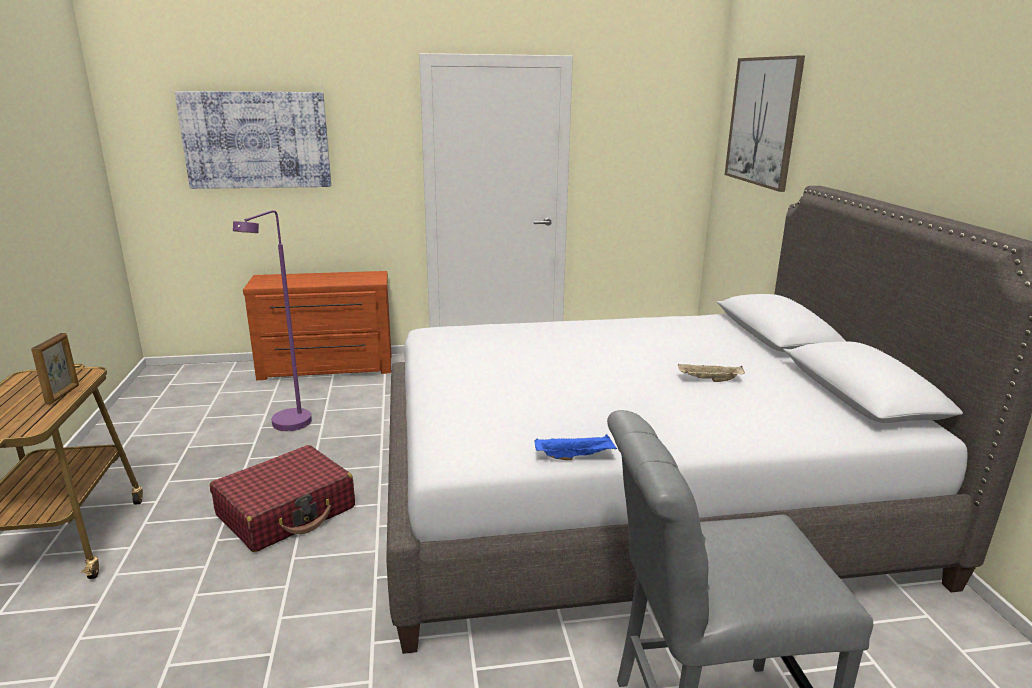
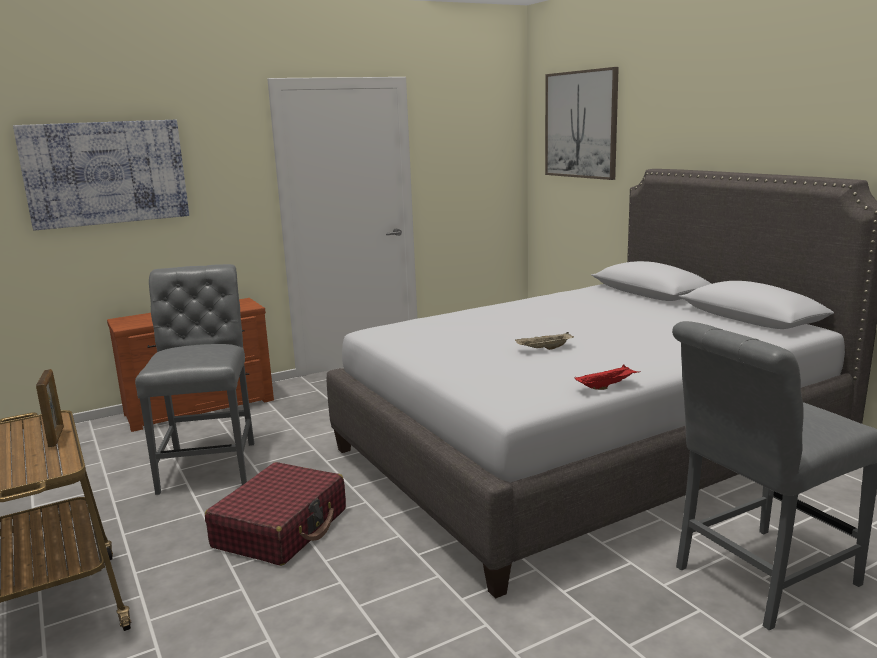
camera: 20 degrees left, 5 degrees down
(288, 427) = (210, 463): purple floor lamp -> grey chair
(575, 456) = (607, 386): blue tray -> red tray
(709, 380) = (641, 326): beige tray -> beige tray (544, 349)

